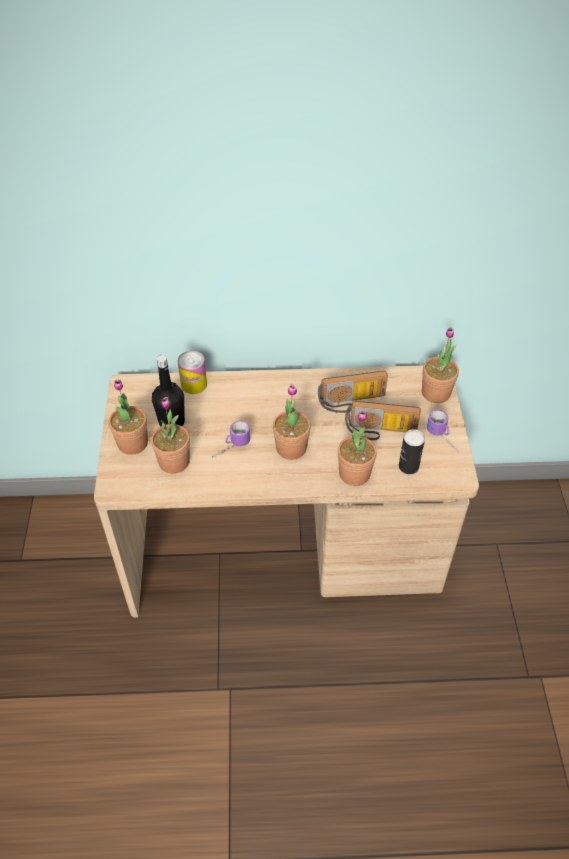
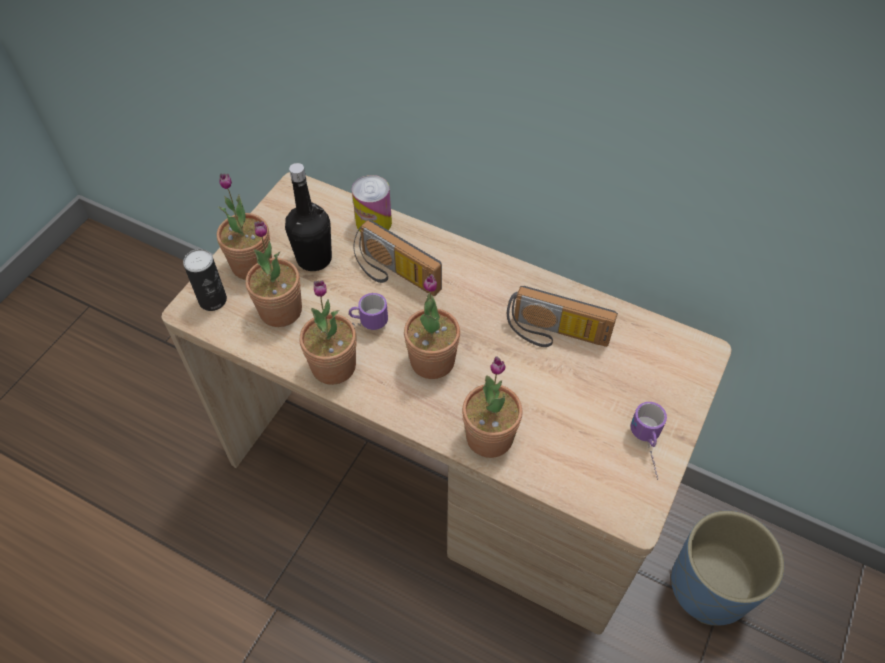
camera: 30 degrees right, 5 degrees up
(380, 431) = (566, 394): radio -> radio (393, 275)
(408, 466) = (571, 464): can -> can (213, 300)
(436, 393) = (683, 376): potted plant -> potted plant (333, 366)
(485, 533) = (710, 586): none -> blue planter

